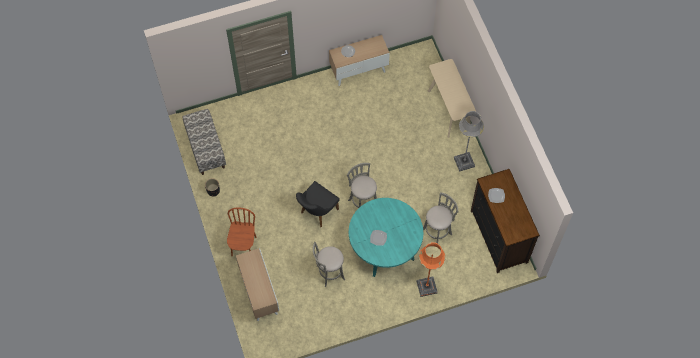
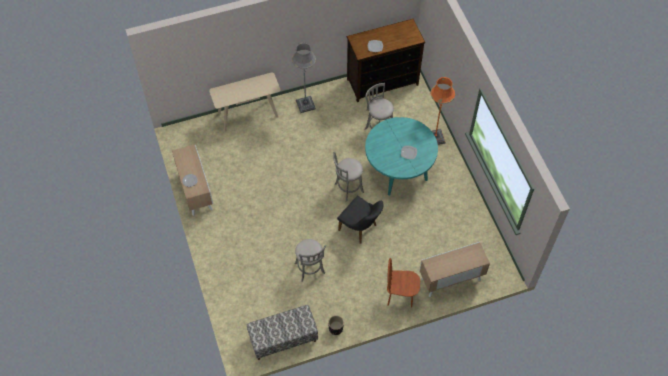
camera: 90 degrees left, 5 degrees down
(329, 273) = (426, 217): grey stool -> grey stool (310, 270)

